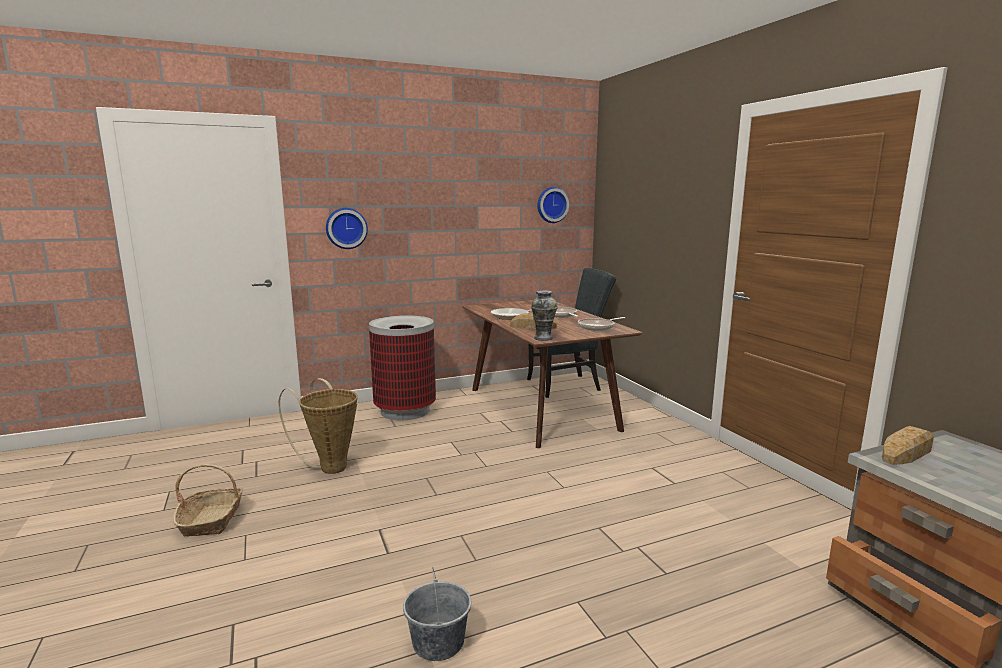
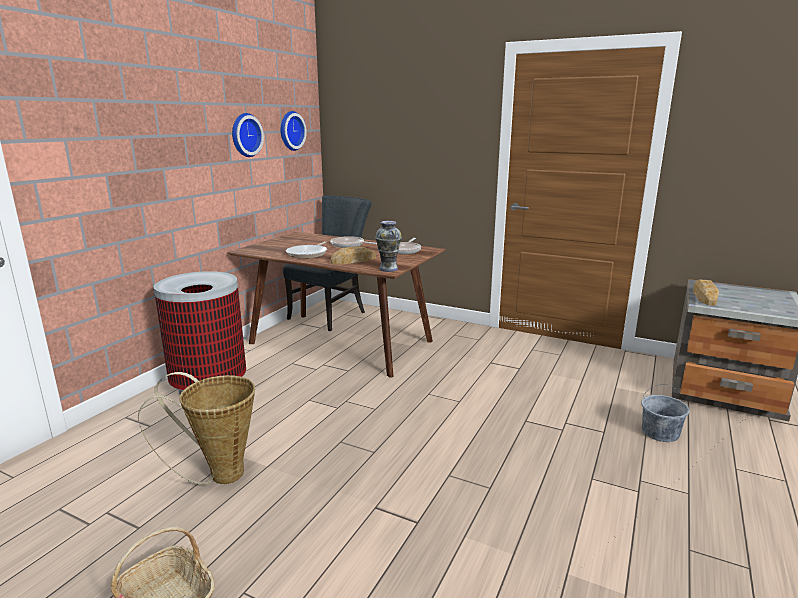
camera: 40 degrees left, 5 degrees up
(346, 228) = (92, 169): wall clock -> wall clock (244, 135)
(438, 642) = (565, 563): grey bucket -> grey bucket (660, 433)

